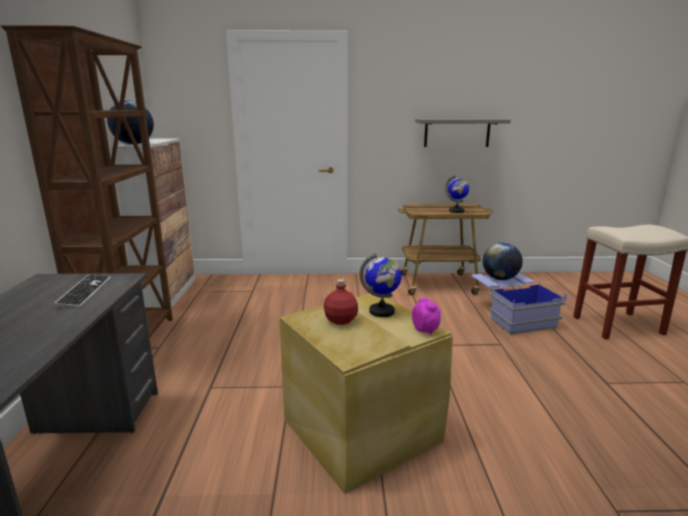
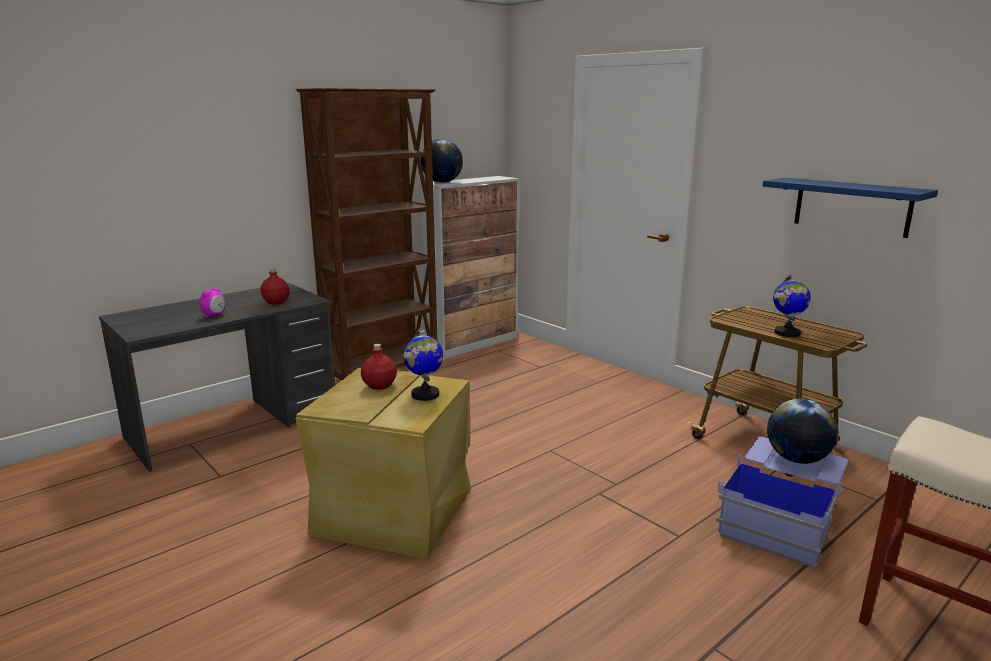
camera: 50 degrees right, 0 degrees up
(85, 292) = (276, 302): keyboard -> red bottle
(425, 330) = (411, 421): alarm clock -> alarm clock (214, 315)
(457, 132) = (851, 206): grey shelf -> blue shelf

